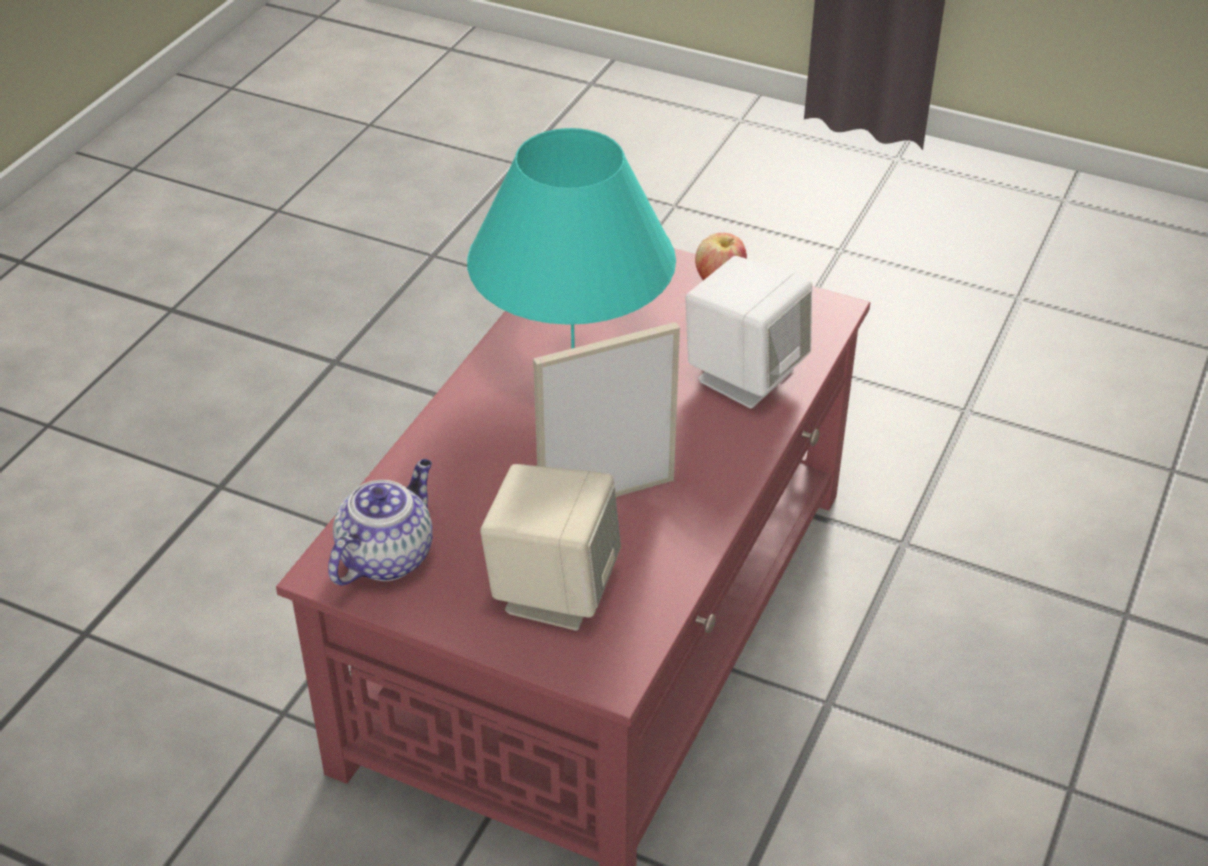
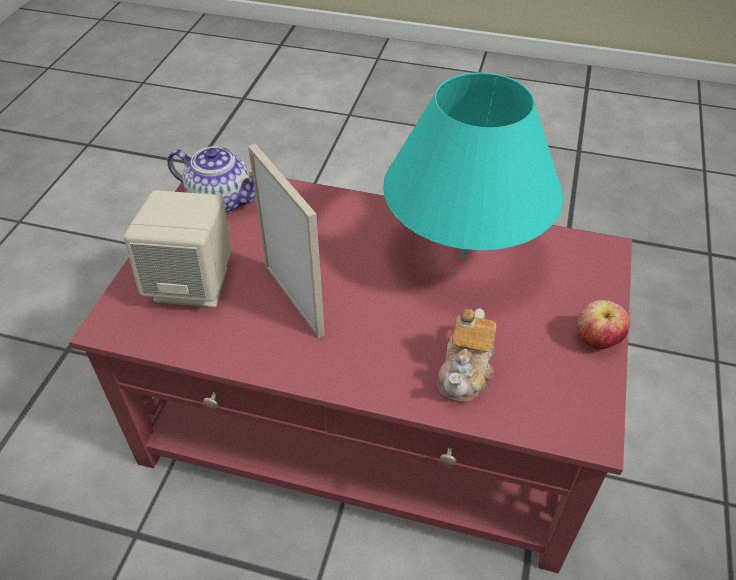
camera: 80 degrees right, 5 degrees up
(744, 375) = (466, 372): white speaker -> teapot

